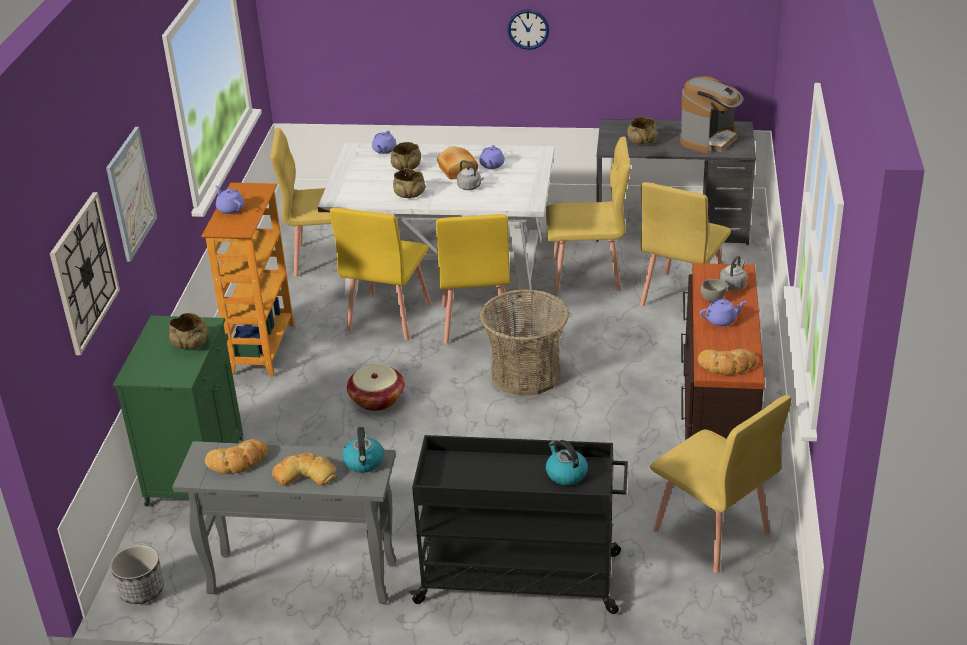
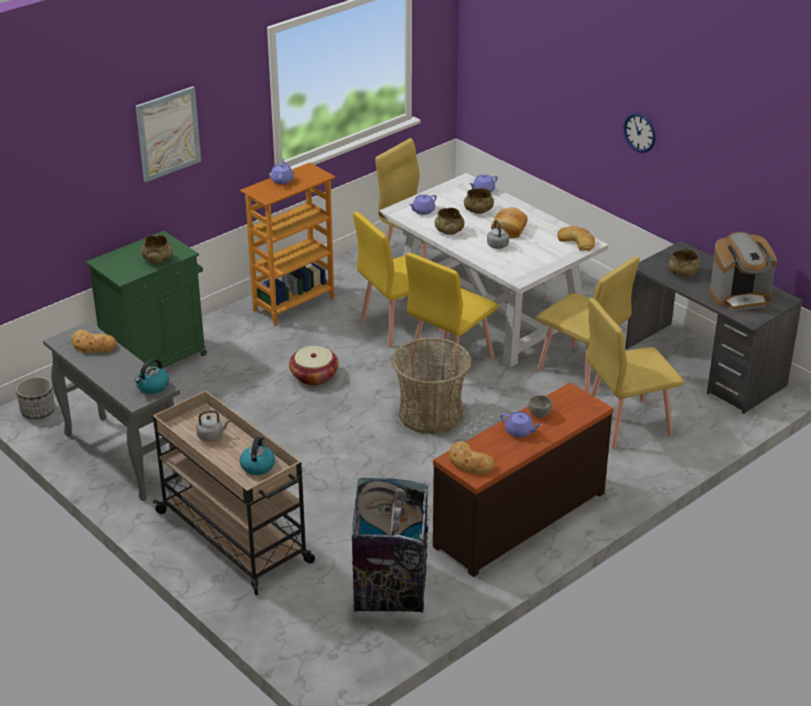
camera: 40 degrees right, 0 degrees up
(84, 272) = (76, 171): wall clock -> none
(305, 474) = (114, 374): bread -> bread (577, 241)
(492, 165) = (538, 237): purple teapot -> purple teapot (422, 211)
(521, 578) = (235, 538): black cart -> beige cart
(711, 532) = (390, 589): yellow chair -> trash can
(733, 285) = (571, 413): grey kettle -> grey kettle (212, 436)

